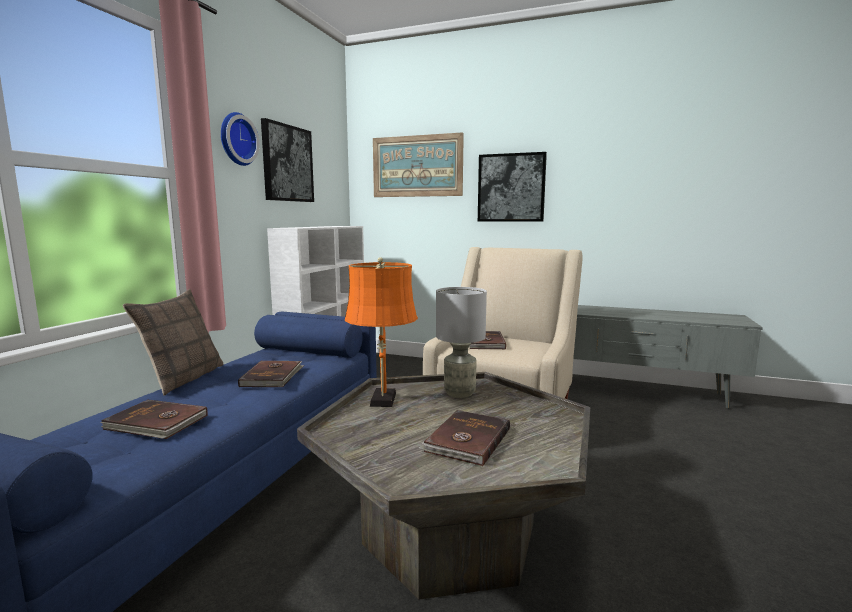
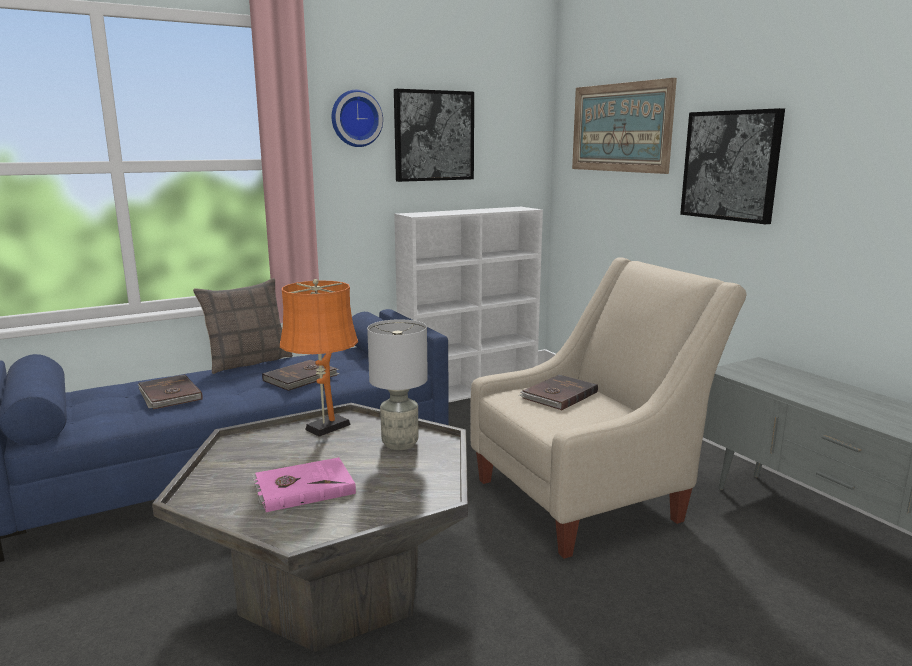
camera: 40 degrees right, 5 degrees up
(466, 440) = (303, 487): brown book -> pink book

